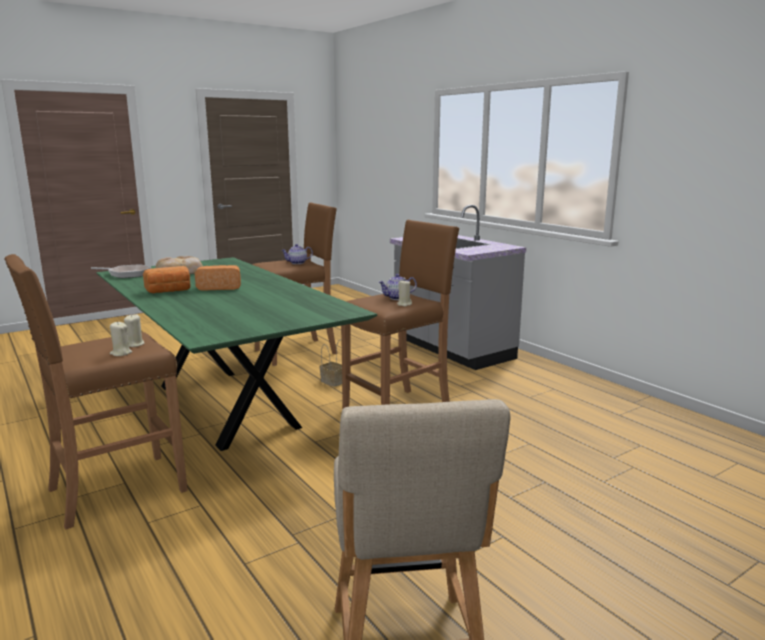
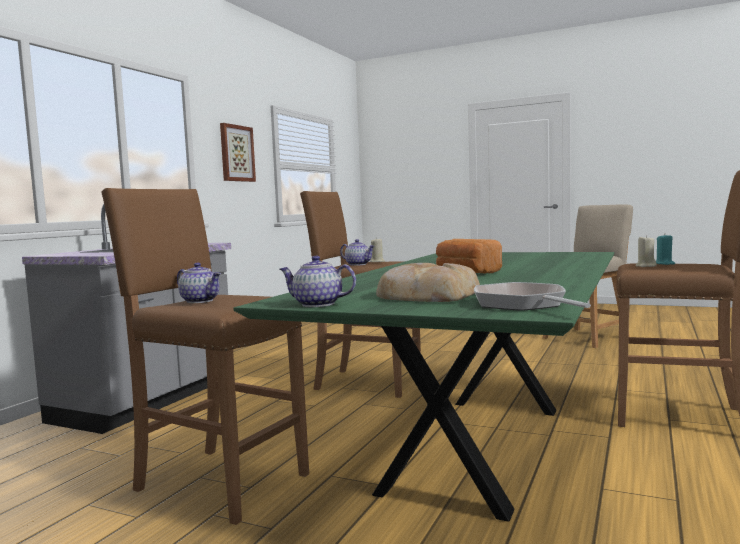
camera: 120 degrees left, 10 degrees down
(121, 353) = (664, 264): beige candle -> turquoise candle
(169, 291) = (532, 275): bread -> none
(206, 262) = (317, 304): none -> teapot
(334, 381) = (327, 421): basket -> none
(696, 158) = (236, 153): none -> picture

